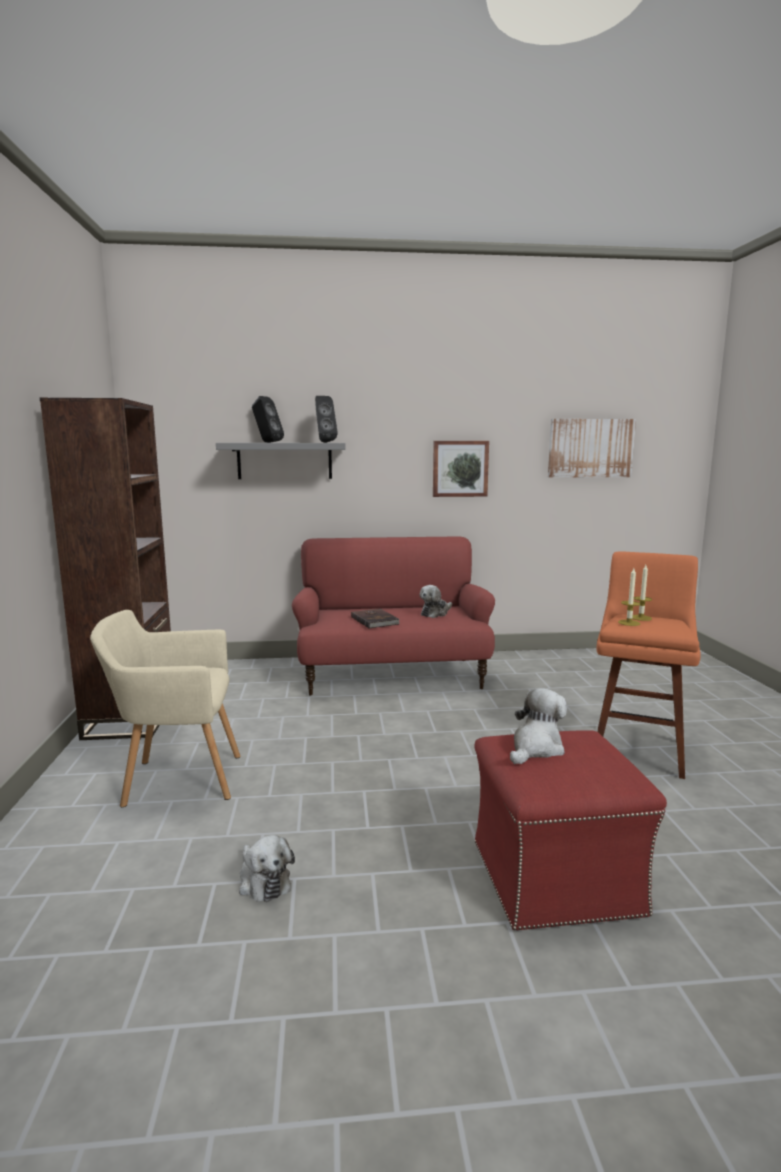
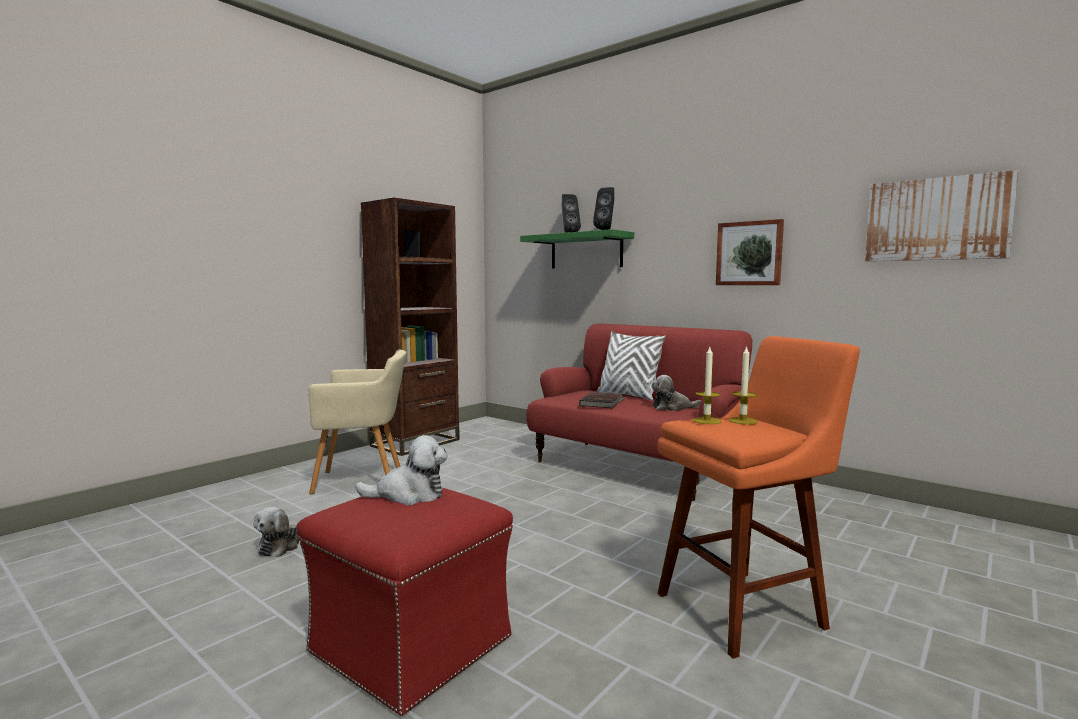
camera: 45 degrees right, 5 degrees down
(177, 779) = (363, 480): beige armchair -> beige armchair turned 135 degrees clockwise
(284, 461) = (586, 251): grey shelf -> green shelf
(372, 608) = (628, 395): none -> white pillow

